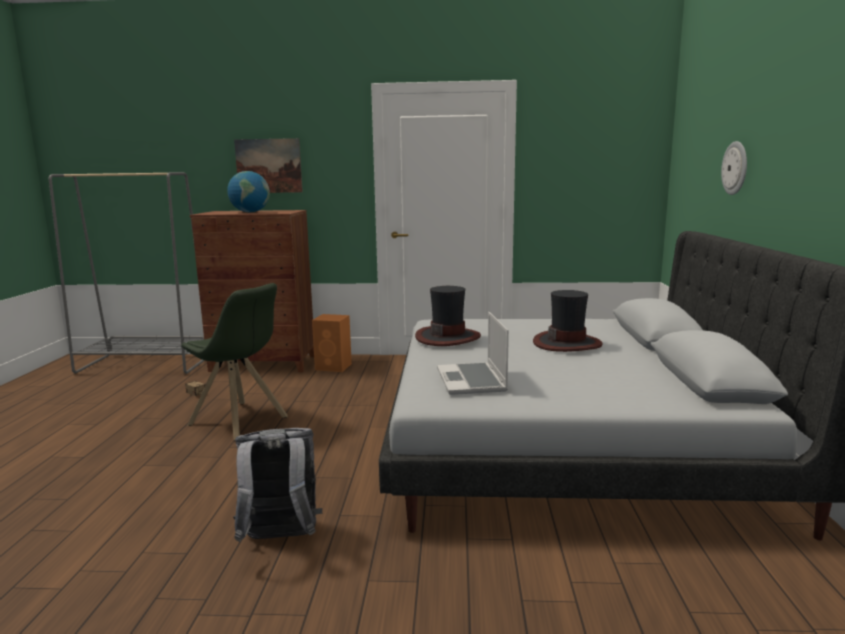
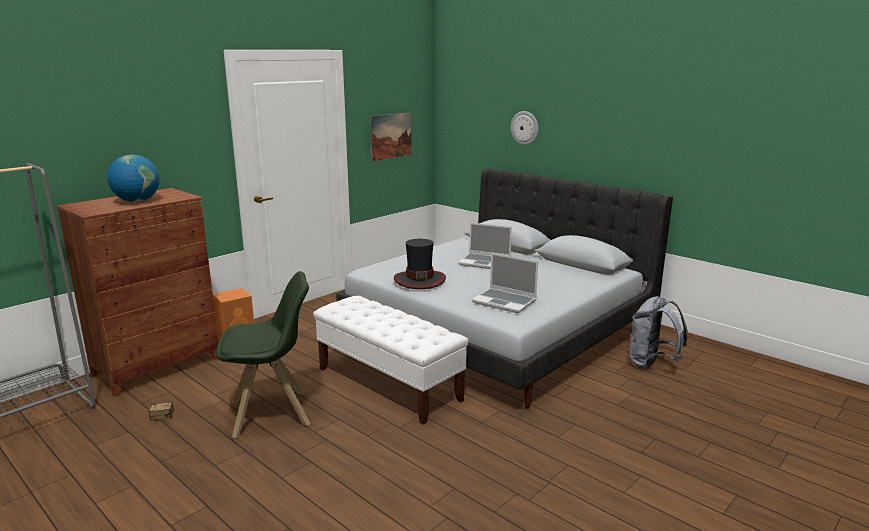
camera: 50 degrees left, 5 degrees up
(268, 166) = (120, 143): picture -> picture (391, 136)
(280, 540) = (483, 450): grey backpack -> grey backpack (652, 364)
(352, 441) = (389, 384): none -> white bench
(567, 343) = (485, 262): hat -> laptop

